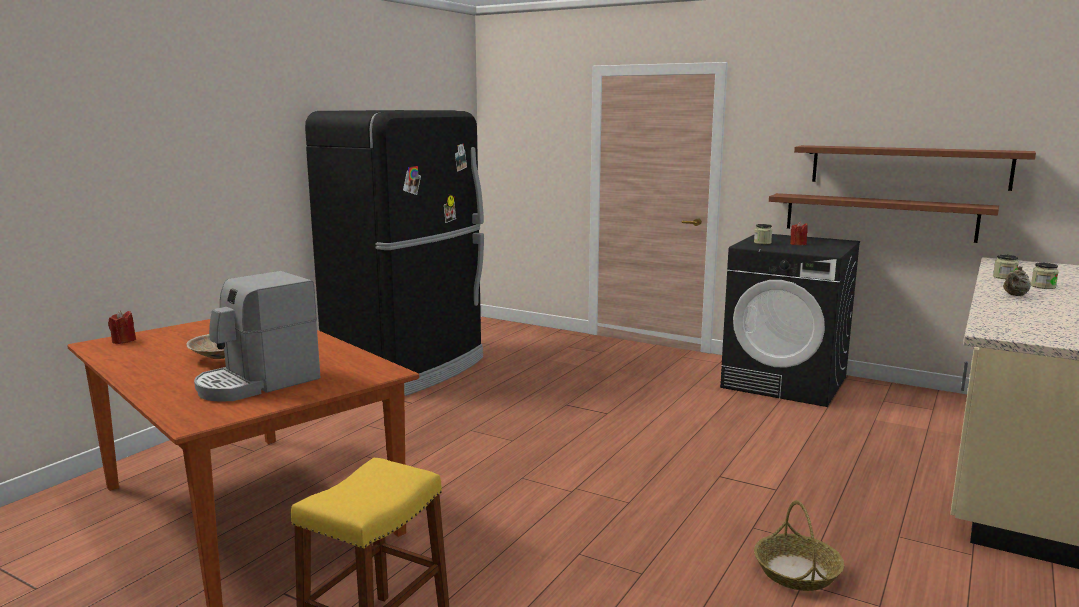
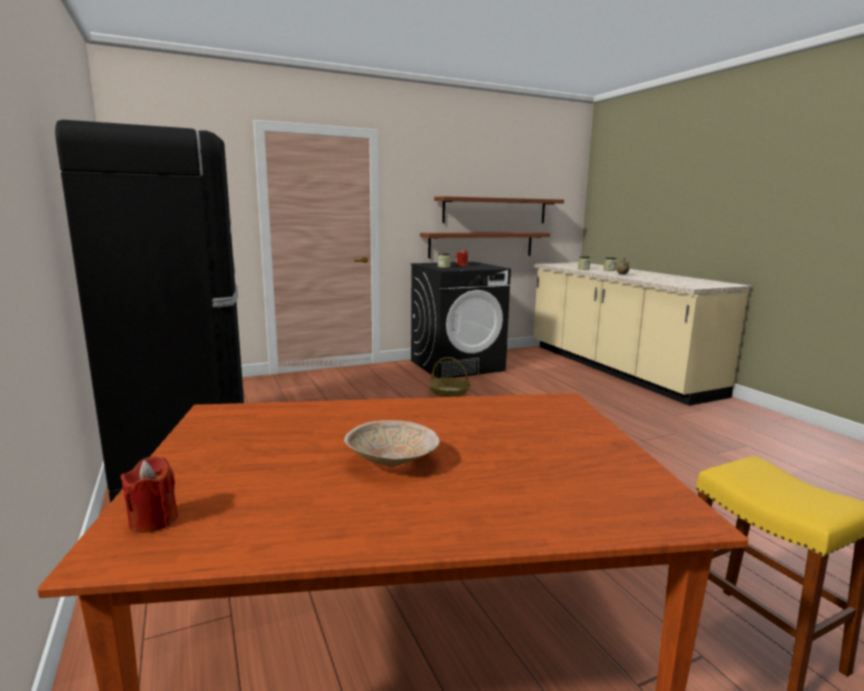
camera: 55 degrees left, 0 degrees up
(257, 383) = (542, 457): coffee machine -> none
(797, 572) = (702, 449): basket -> basket (449, 392)

